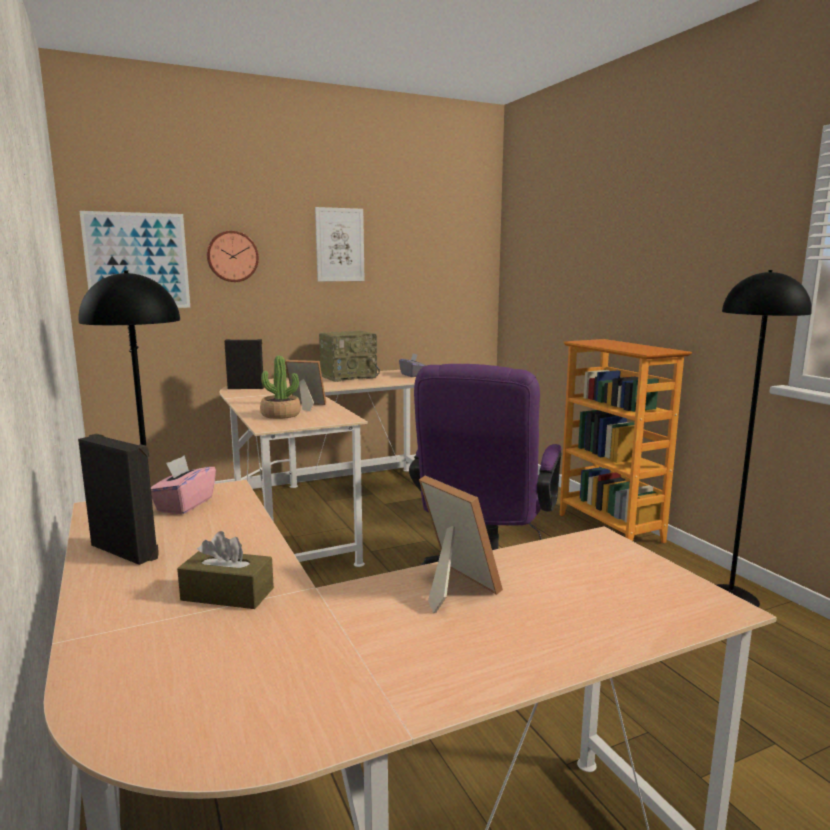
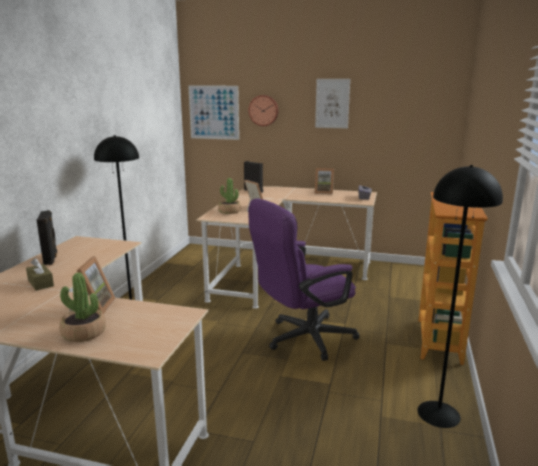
camera: 40 degrees right, 5 degrees up
(184, 505) = (99, 247): pink tissue box -> none
(349, 377) = (323, 192): radio -> picture frame
(552, 628) = (83, 333): none -> potted plant

